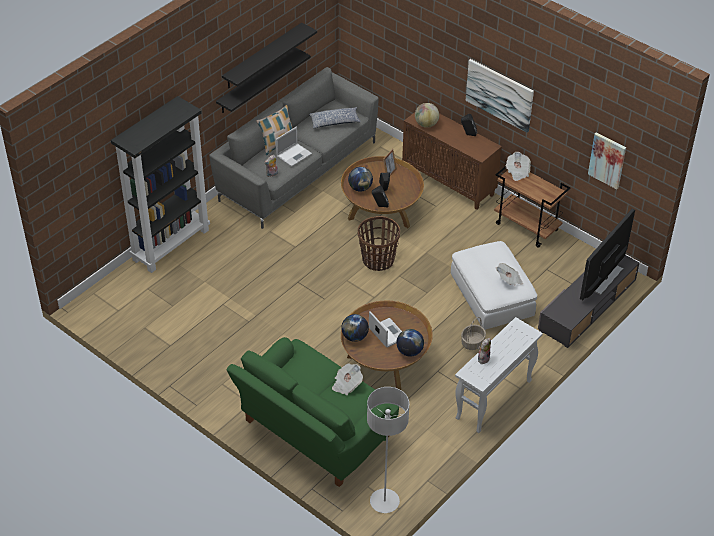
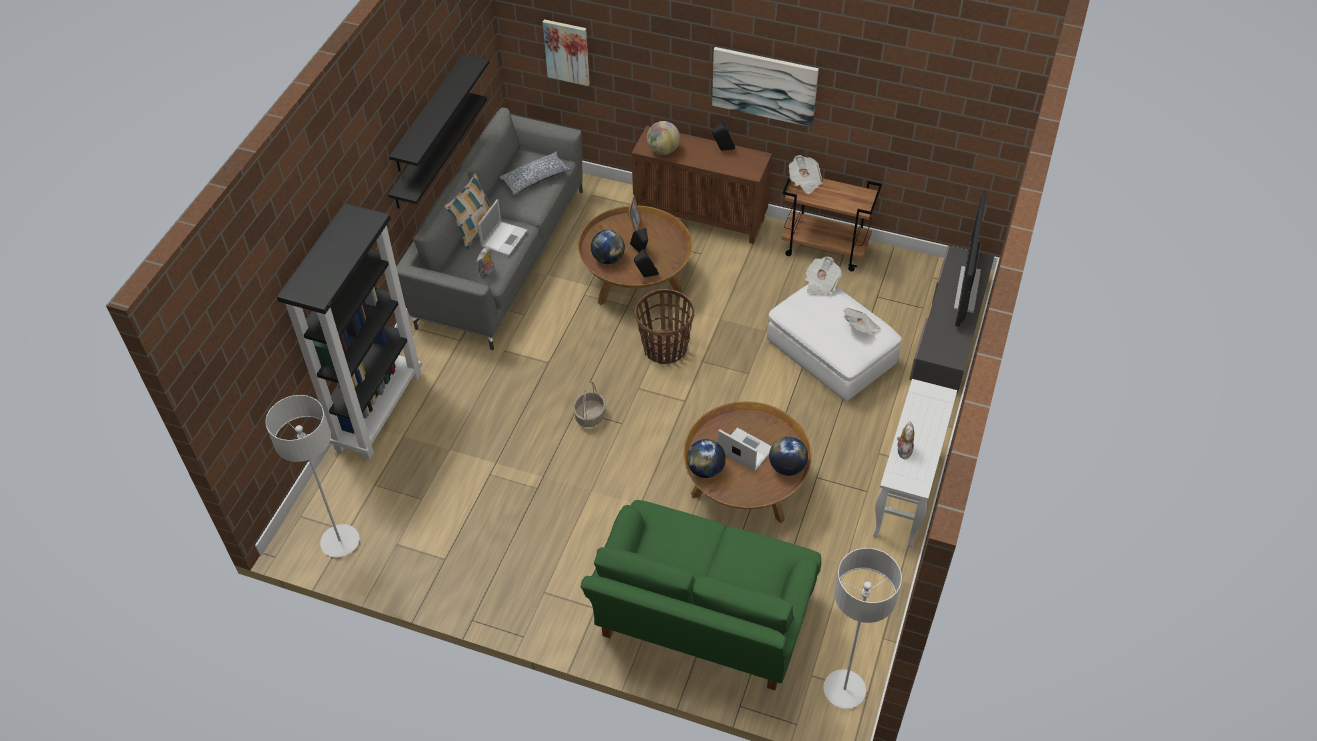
camera: 20 degrees left, 5 degrees up
(110, 315) = (340, 542): none -> grey floor lamp
(346, 384) = (740, 546): newspaper -> newspaper (820, 284)
(472, 343) = (840, 424): basket -> basket (590, 416)
(607, 160) = (937, 136): picture -> picture (567, 52)

